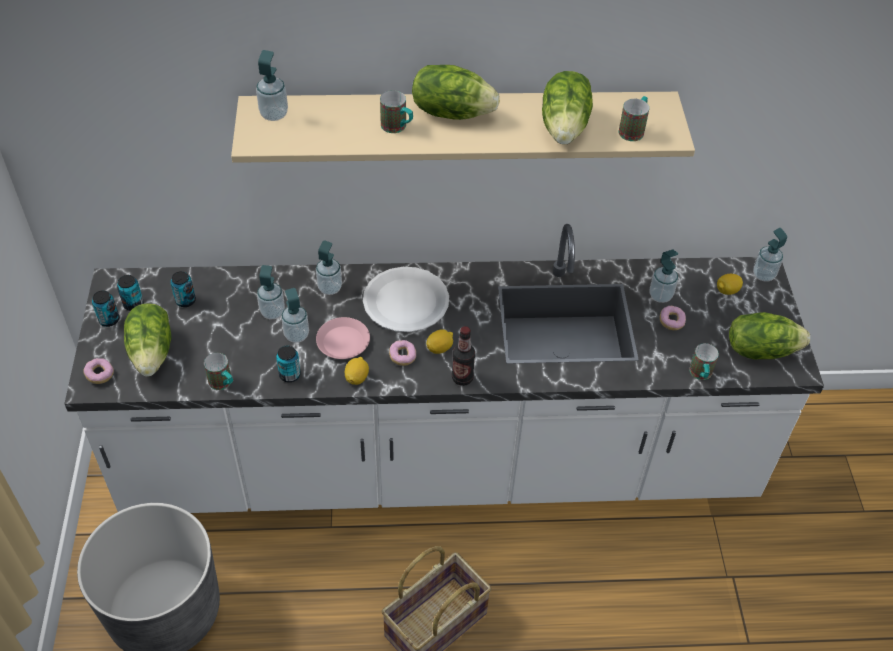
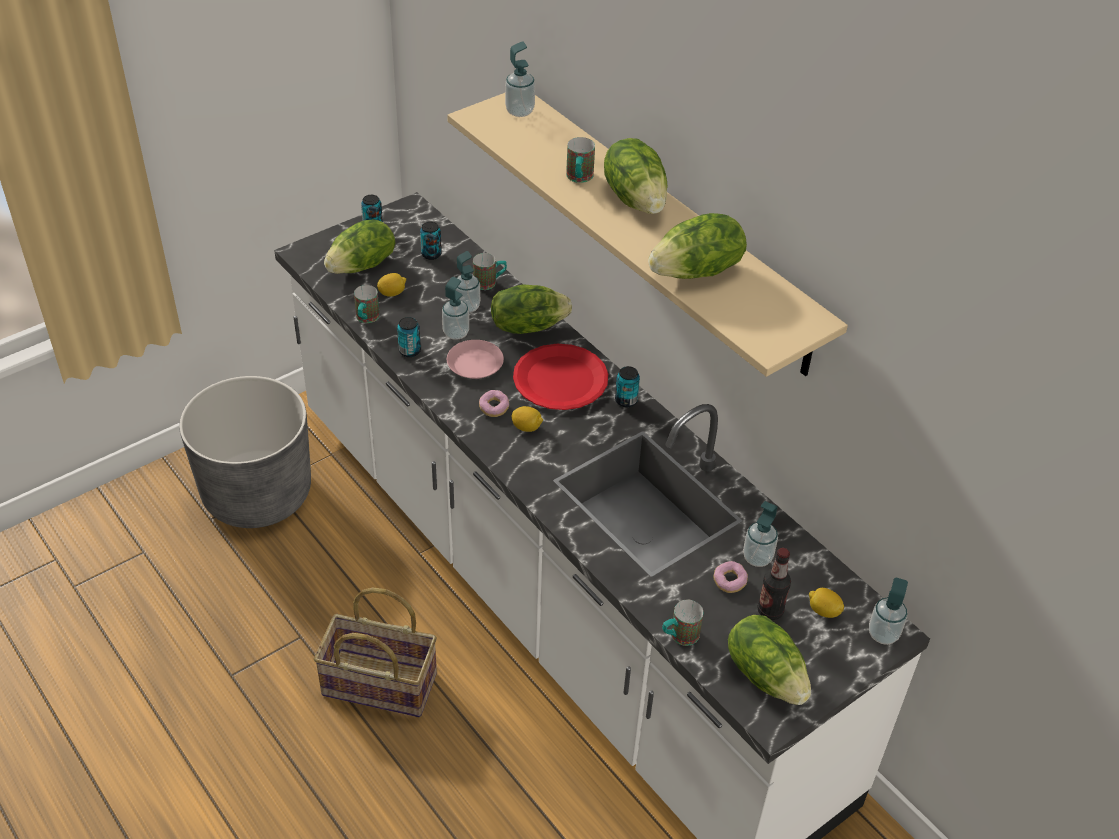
camera: 55 degrees right, 5 degrees down
(100, 375) = (316, 252): donut -> none
(133, 304) = (400, 230): can -> can (626, 400)
(330, 288) = (527, 326): soap dispenser -> lettuce
(357, 378) = (443, 391): lemon -> lemon (392, 293)
(406, 301) = (560, 379): white plate -> red plate
(462, 378) = (506, 459): bottle -> bottle (770, 611)
(633, 129) = (747, 316): mug -> mug (489, 283)

